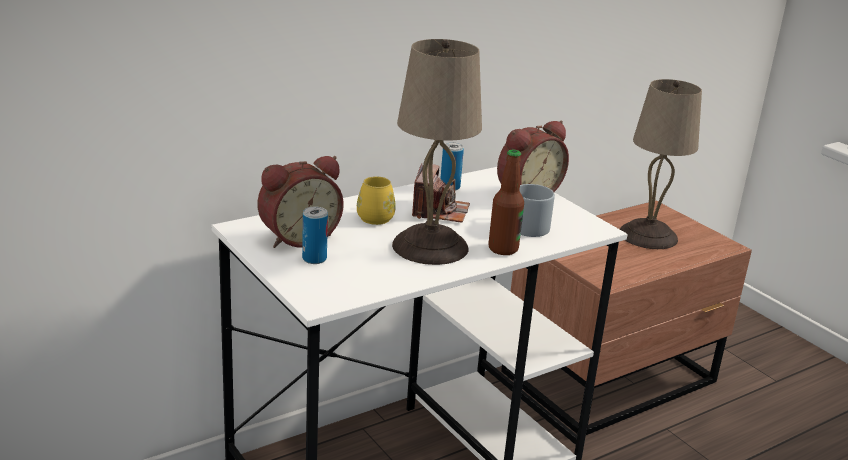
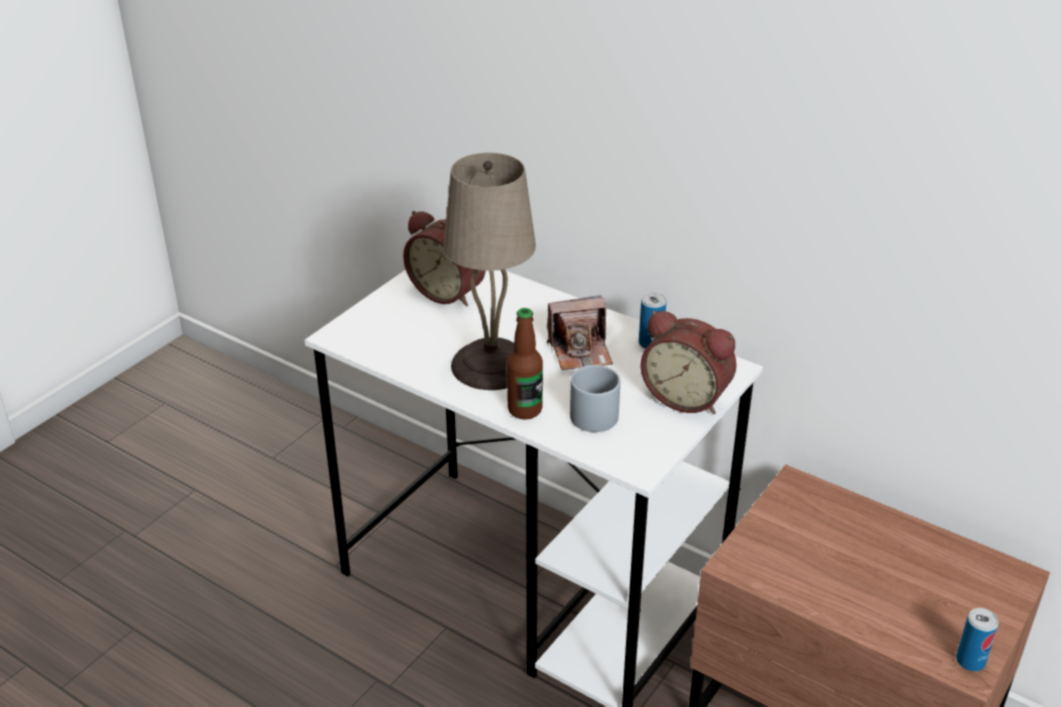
camera: 70 degrees right, 10 degrees up
(314, 259) = (414, 311): can -> can (970, 661)
(377, 216) = (533, 319): yellow mug -> none
(649, 235) = (911, 581): beige table lamp -> none

